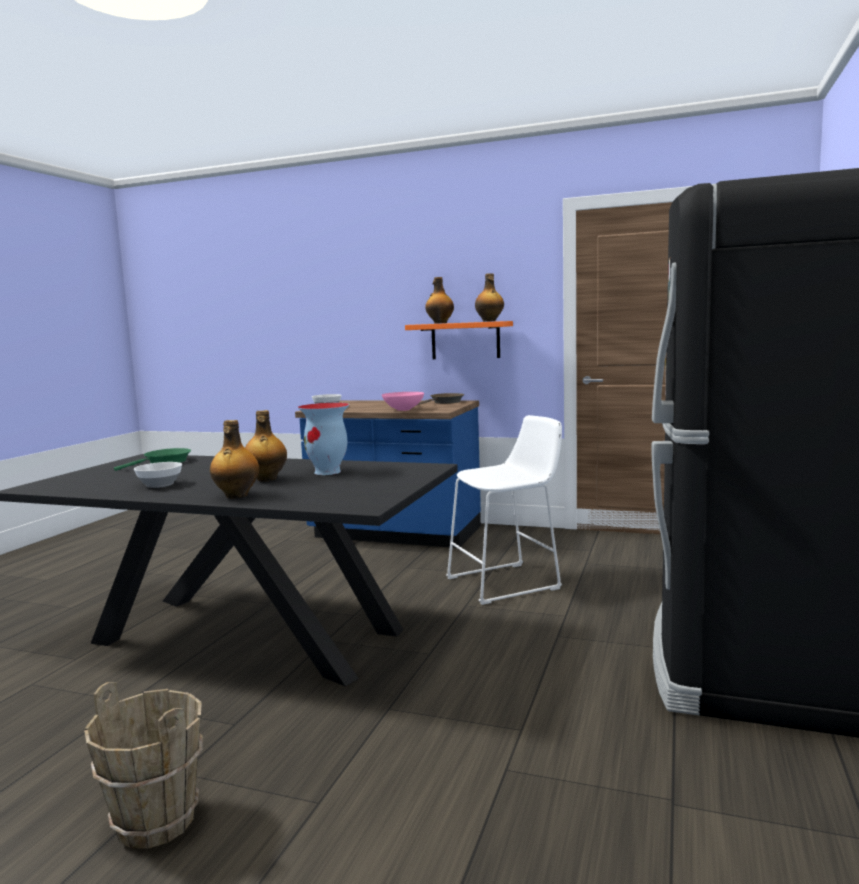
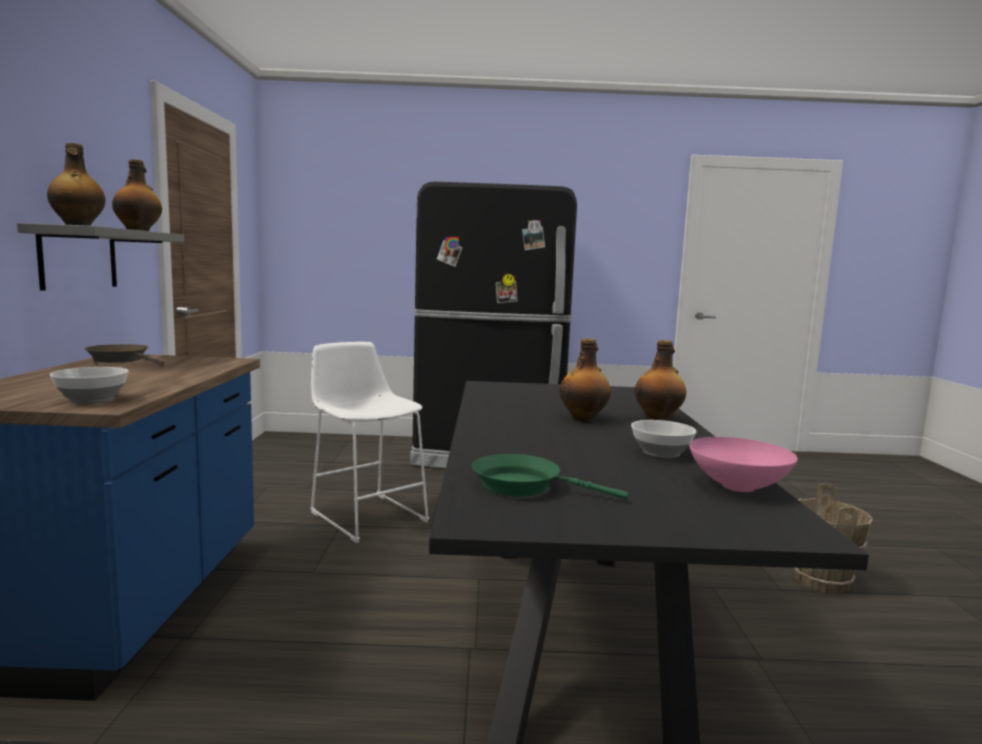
camera: 110 degrees left, 0 degrees up
(328, 472) = (530, 405): vase -> none
(403, 410) = (202, 369): pink bowl -> pink bowl (739, 487)
(465, 340) = (78, 258): orange shelf -> grey shelf

